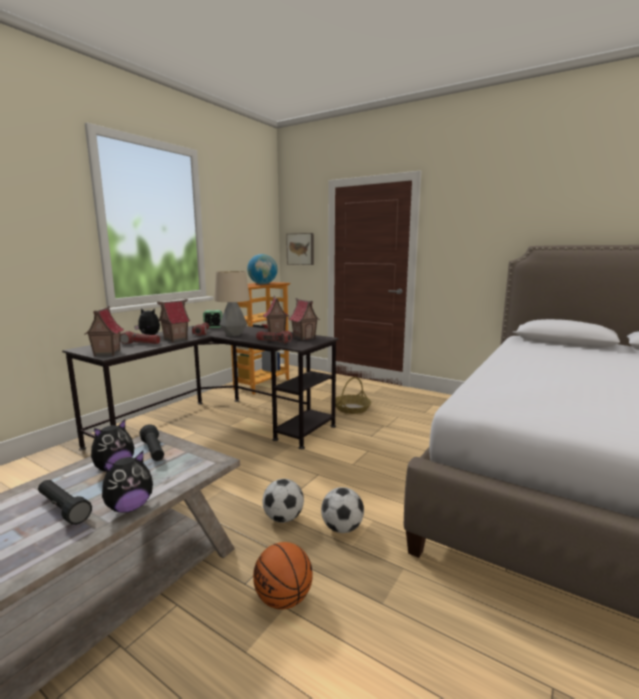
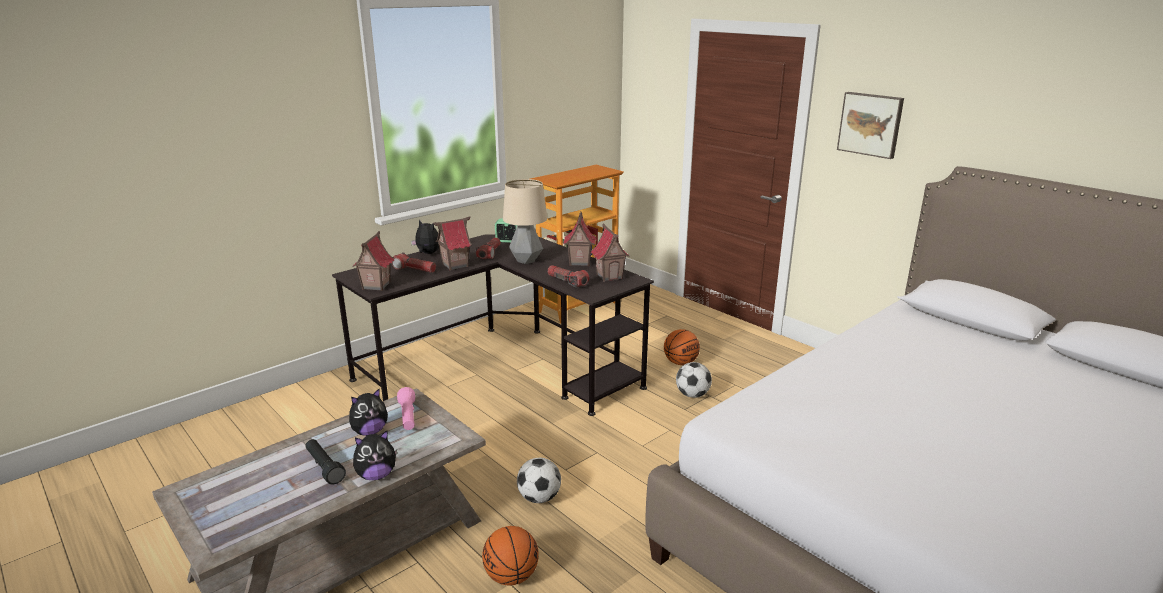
camera: 15 degrees right, 10 degrees up
(153, 451) = (408, 417): black flashlight -> pink flashlight
(262, 284) = (582, 175): globe -> none
(301, 249) = (649, 114): picture -> picture (870, 124)
(342, 528) = (595, 519): football -> football (692, 395)
(352, 408) = (680, 362): basket -> basketball

